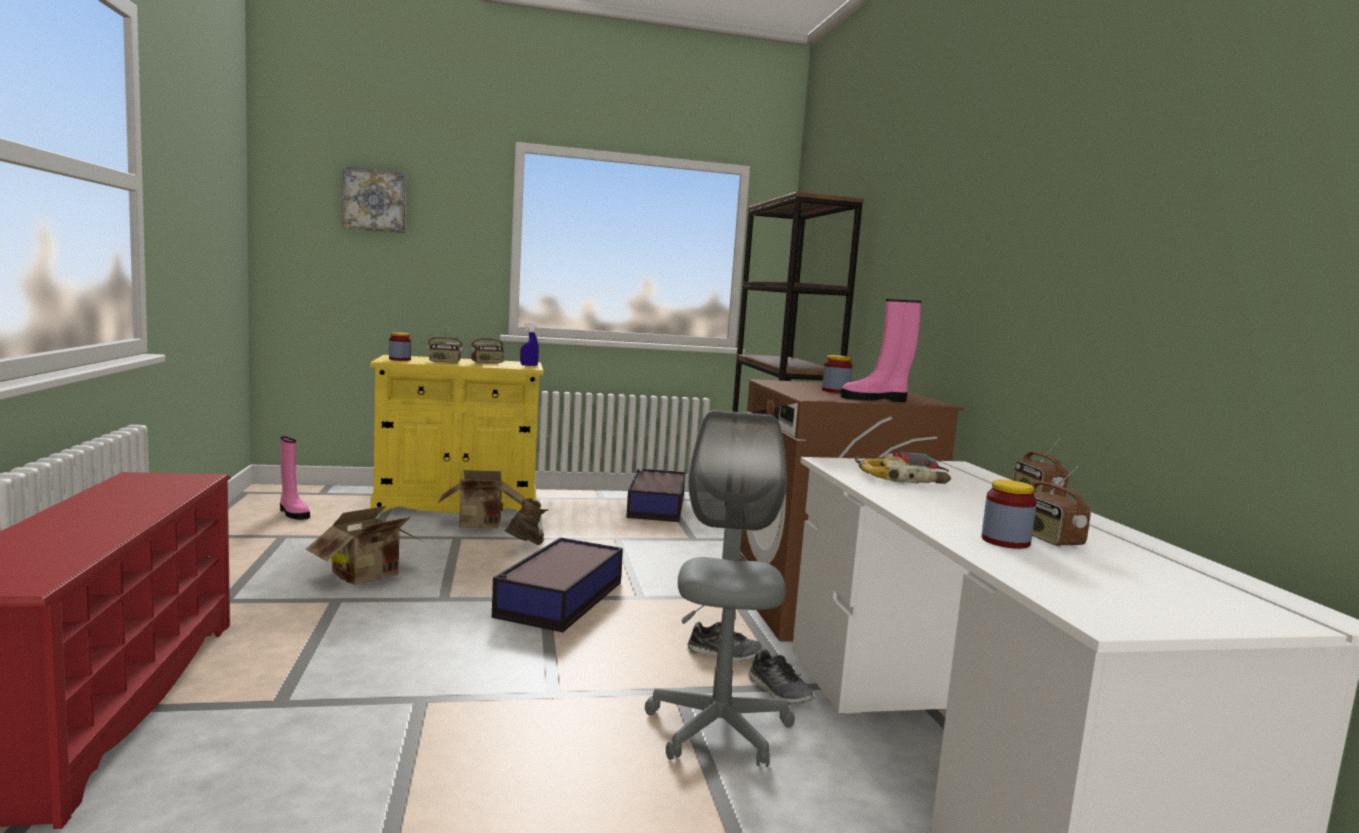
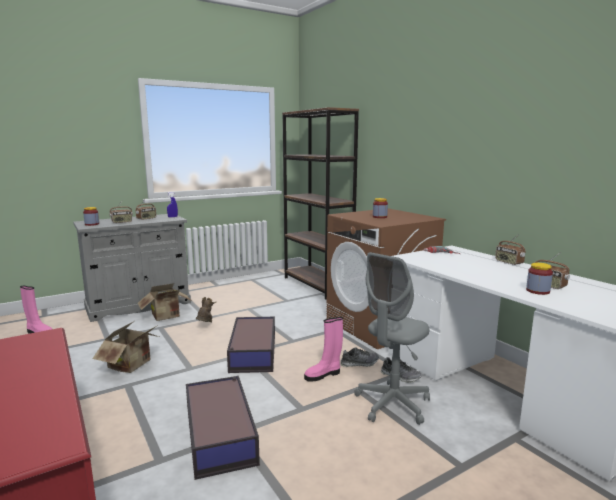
camera: 20 degrees left, 5 degrees up
(375, 200) = (48, 121): picture -> none
(457, 503) = (138, 305): yellow cabinet -> grey cabinet
(657, 506) = (251, 284): storage box -> storage box (220, 433)
(718, 729) = (392, 404): grey office chair -> grey office chair turned 120 degrees counterclockwise
(875, 399) = (406, 220): pink boot -> pink boot (323, 375)
(900, 479) = (446, 262): power drill -> none

